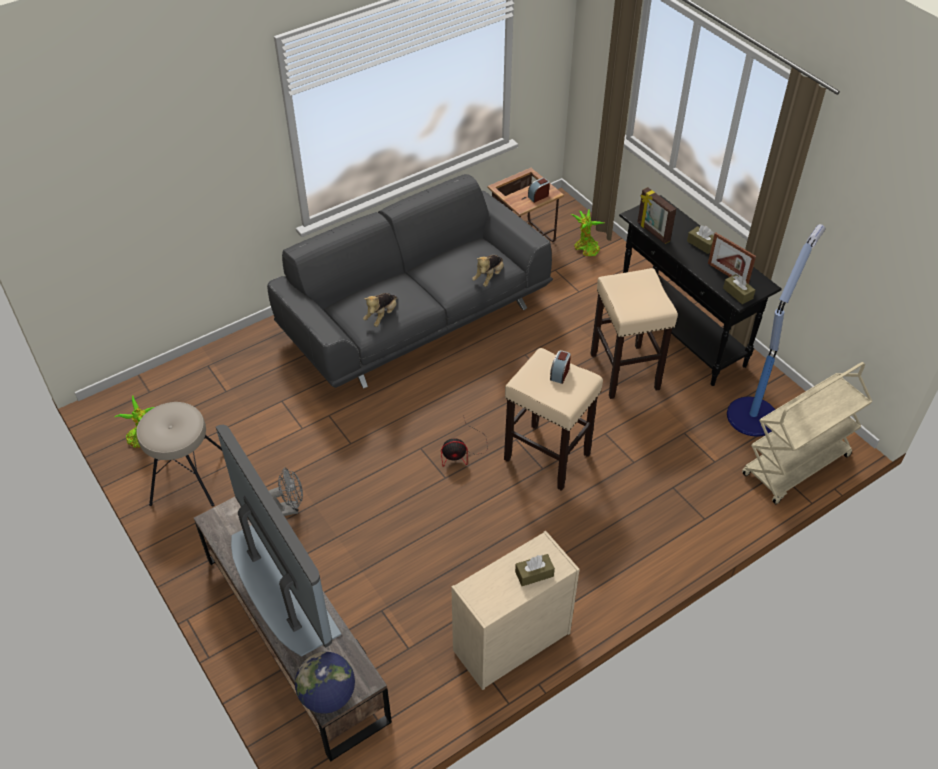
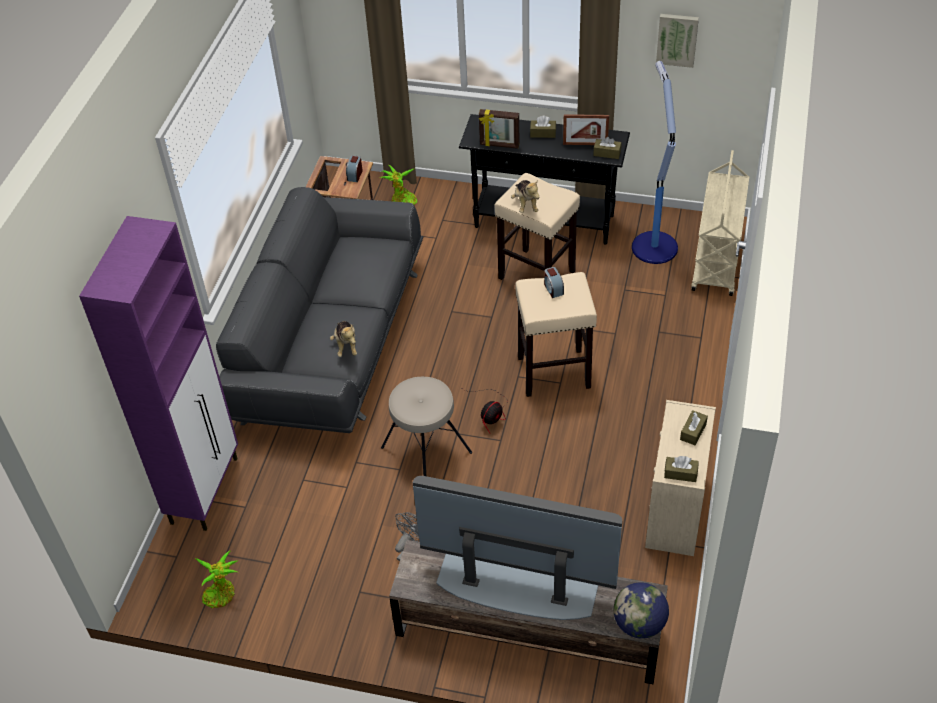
camera: 40 degrees left, 0 degrees up
(187, 477) = (299, 593): beige stool -> beige stool (426, 450)
(217, 360) = (205, 489): none -> purple cabinet
(480, 599) = (680, 473): none -> brown tissue box
(489, 277) = (390, 261): plush toy -> plush toy (525, 204)
(860, 214) = (677, 39): none -> picture

